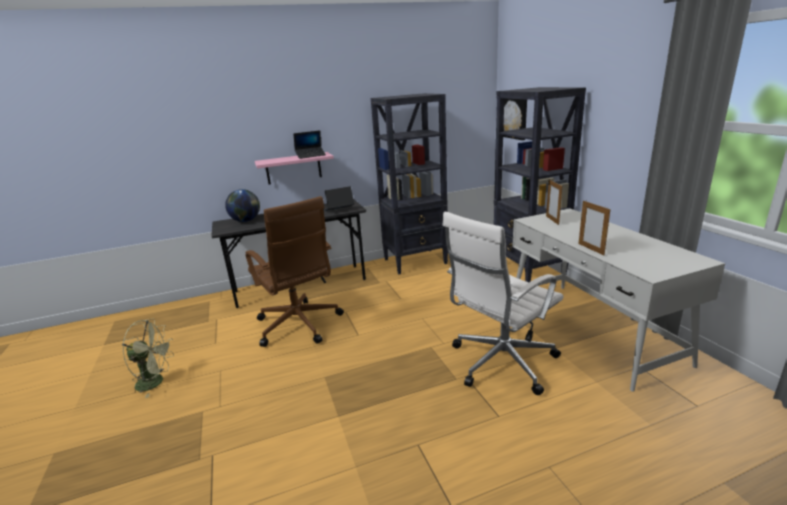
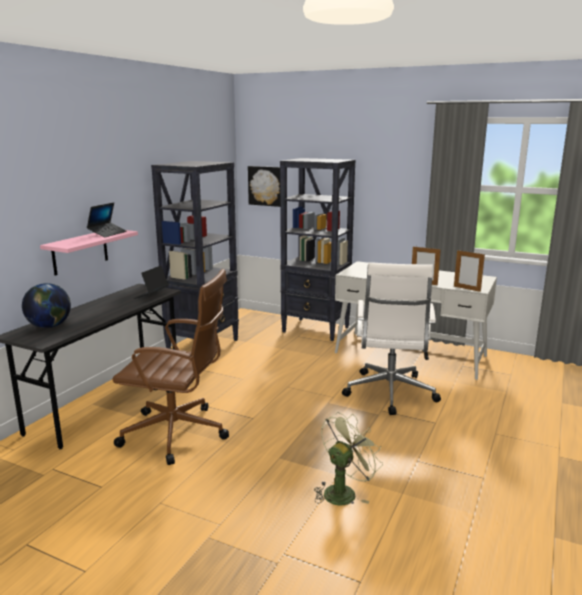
camera: 45 degrees left, 5 degrees down
(156, 382) = (95, 549): green fan -> green fan (343, 491)
(552, 220) = (363, 270): picture frame -> picture frame (467, 289)

